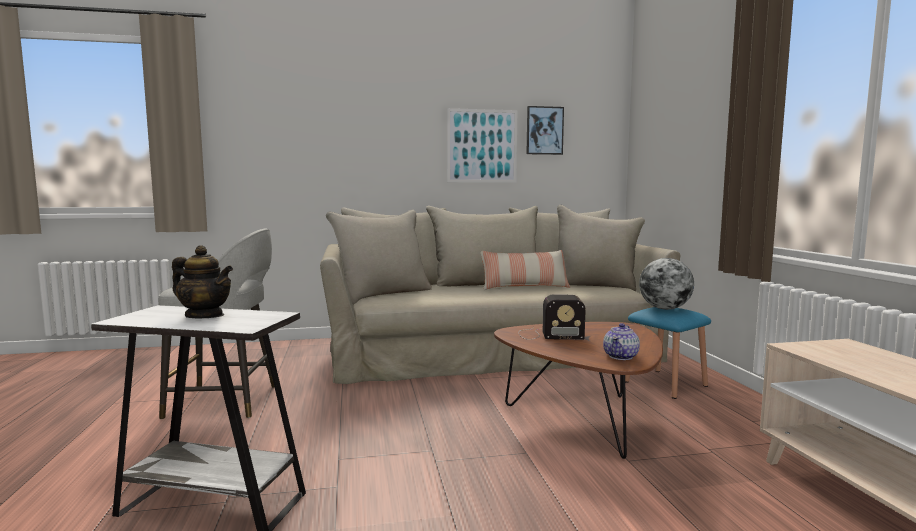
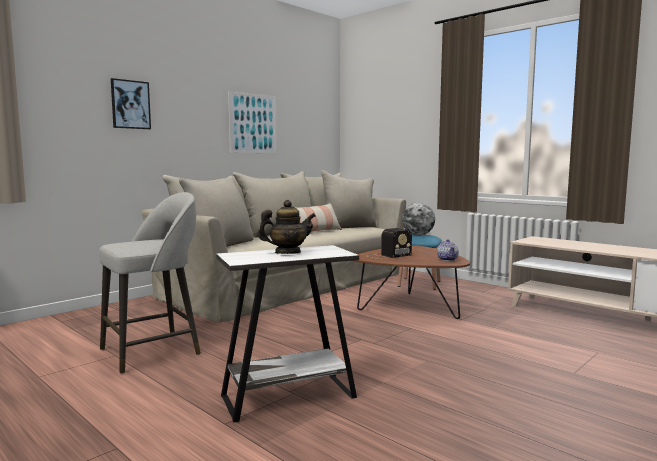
camera: 35 degrees left, 0 degrees up
(544, 130) = (292, 113): picture -> picture (130, 104)

